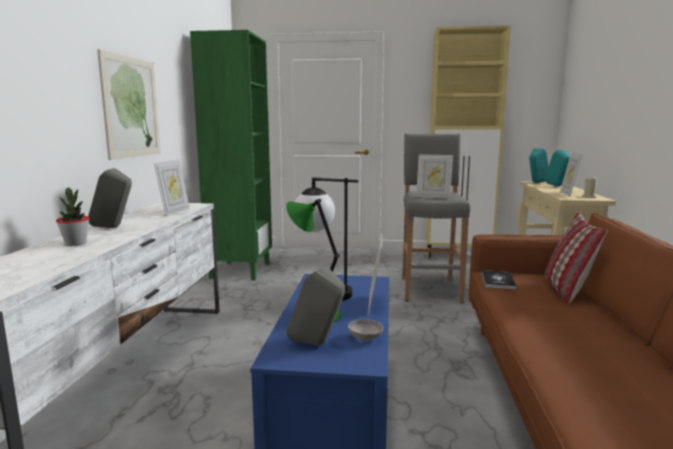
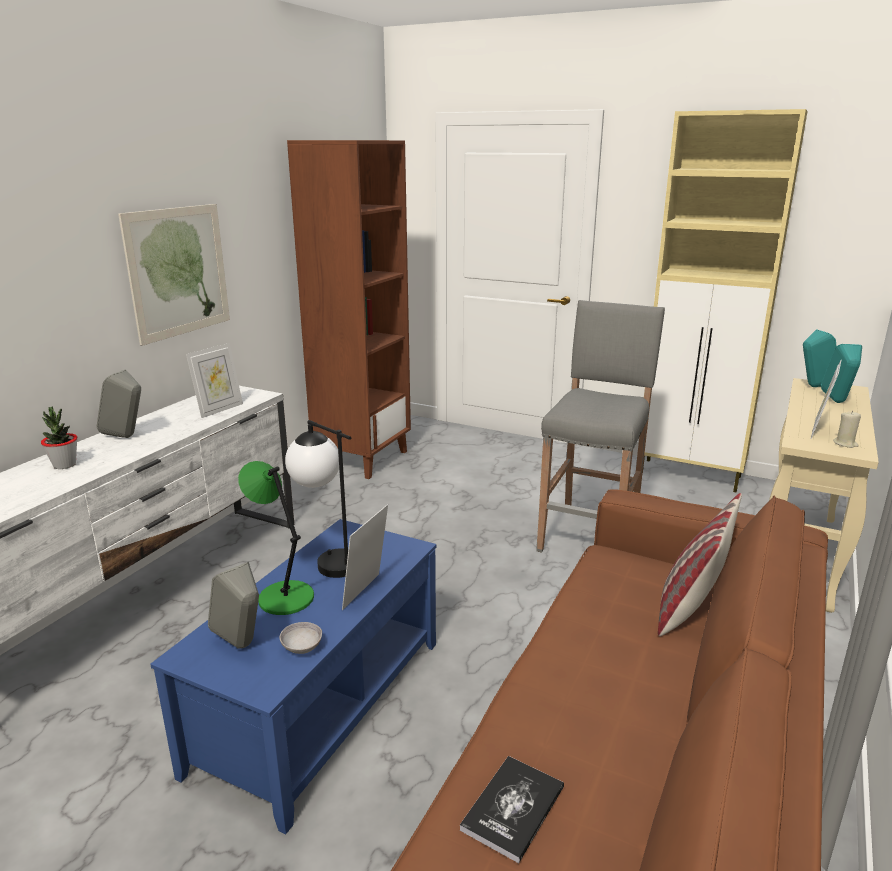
camera: 20 degrees right, 10 degrees up
(240, 270) = (362, 458): green bookcase -> brown bookcase
(433, 196) = (588, 410): picture frame -> none
(498, 280) = (603, 570): book -> book (513, 808)

